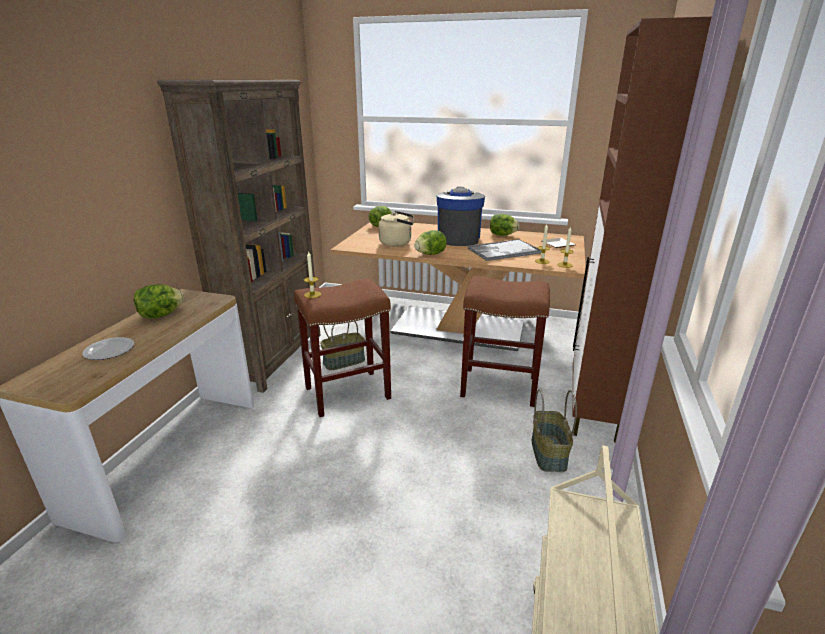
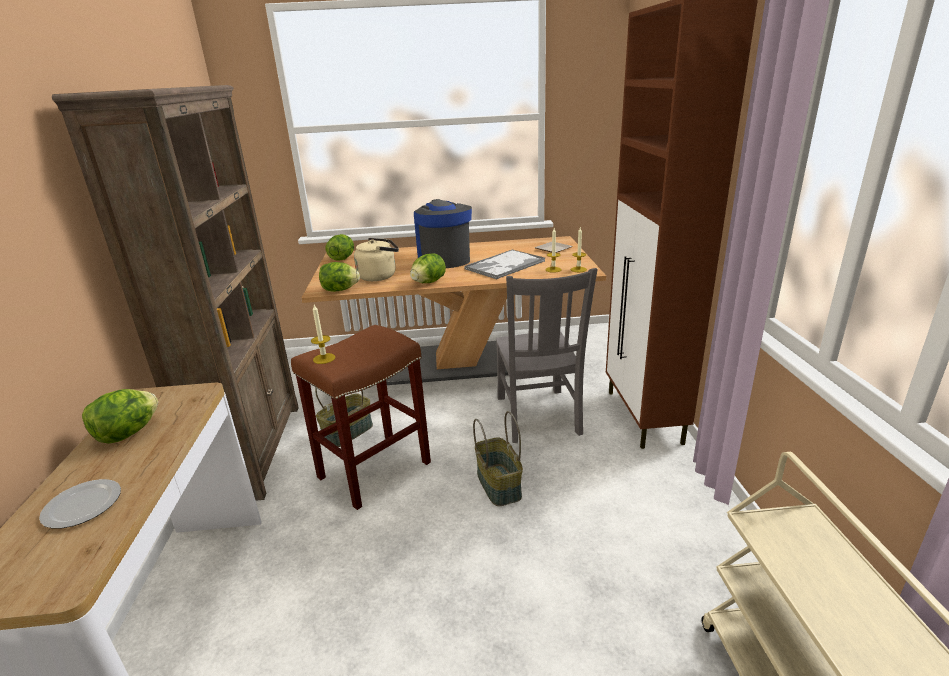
camera: 20 degrees left, 0 degrees up
(497, 386) = (538, 417): brown stool -> grey chair
(502, 235) = (489, 248): lettuce -> lettuce (340, 290)
(549, 453) = (631, 475): basket -> basket (499, 485)

